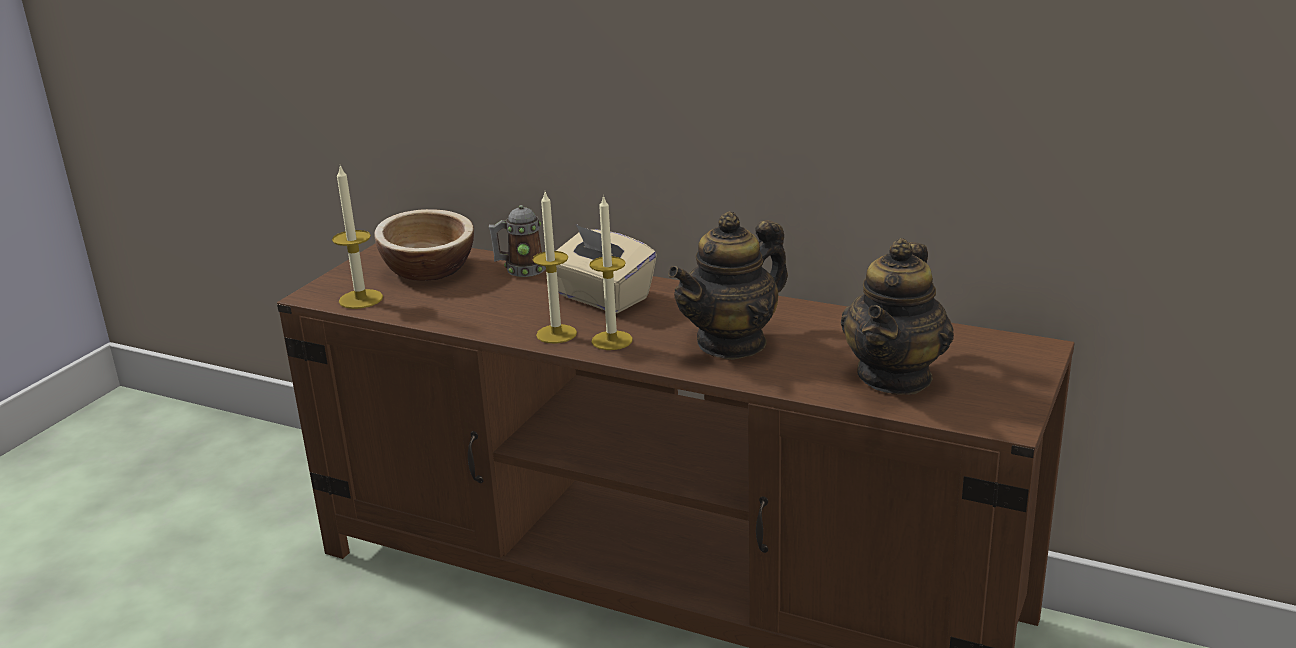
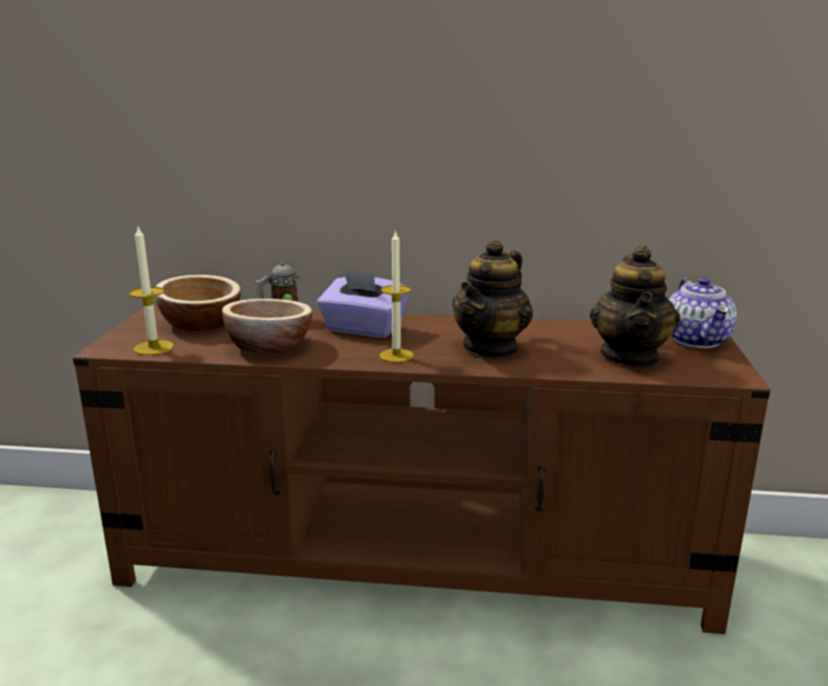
camera: 20 degrees left, 5 degrees down
(481, 311) = (269, 346): none -> bowl
(556, 334) = (347, 355): candle -> none
(602, 297) = (363, 329): beige tissue box -> purple tissue box
(1011, 361) = (697, 340): none -> teapot

